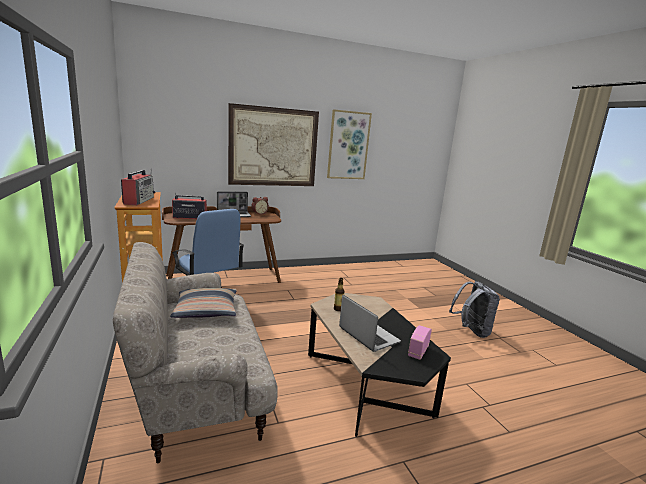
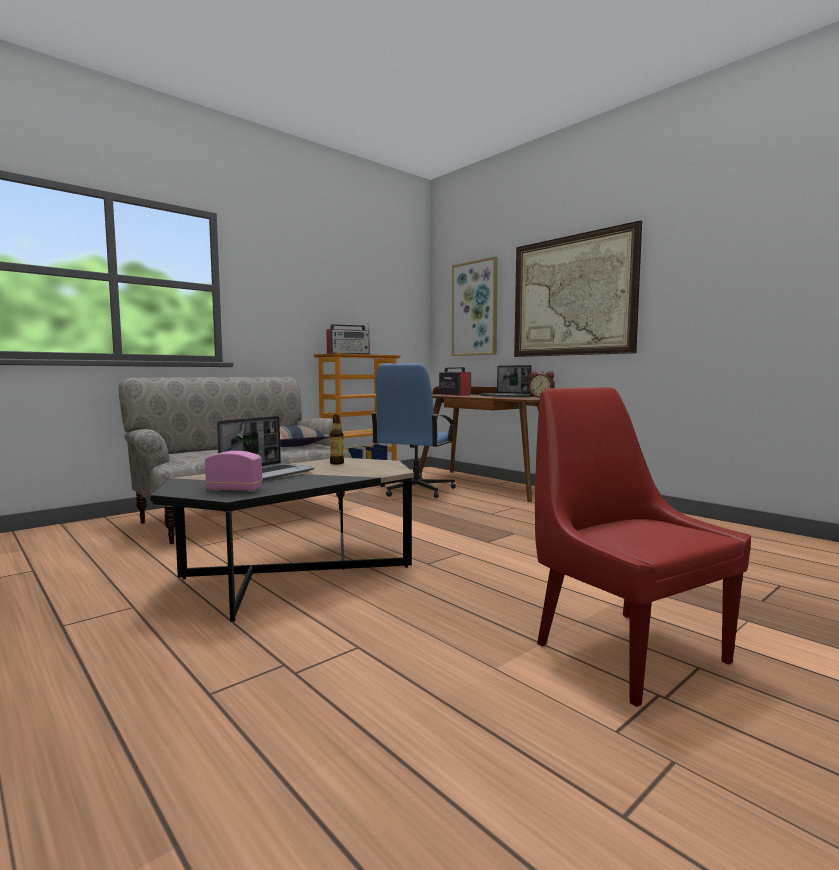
camera: 70 degrees right, 10 degrees down
(348, 145) = (706, 267): picture -> picture (475, 308)
(471, 331) = (624, 650): grey backpack -> red chair

